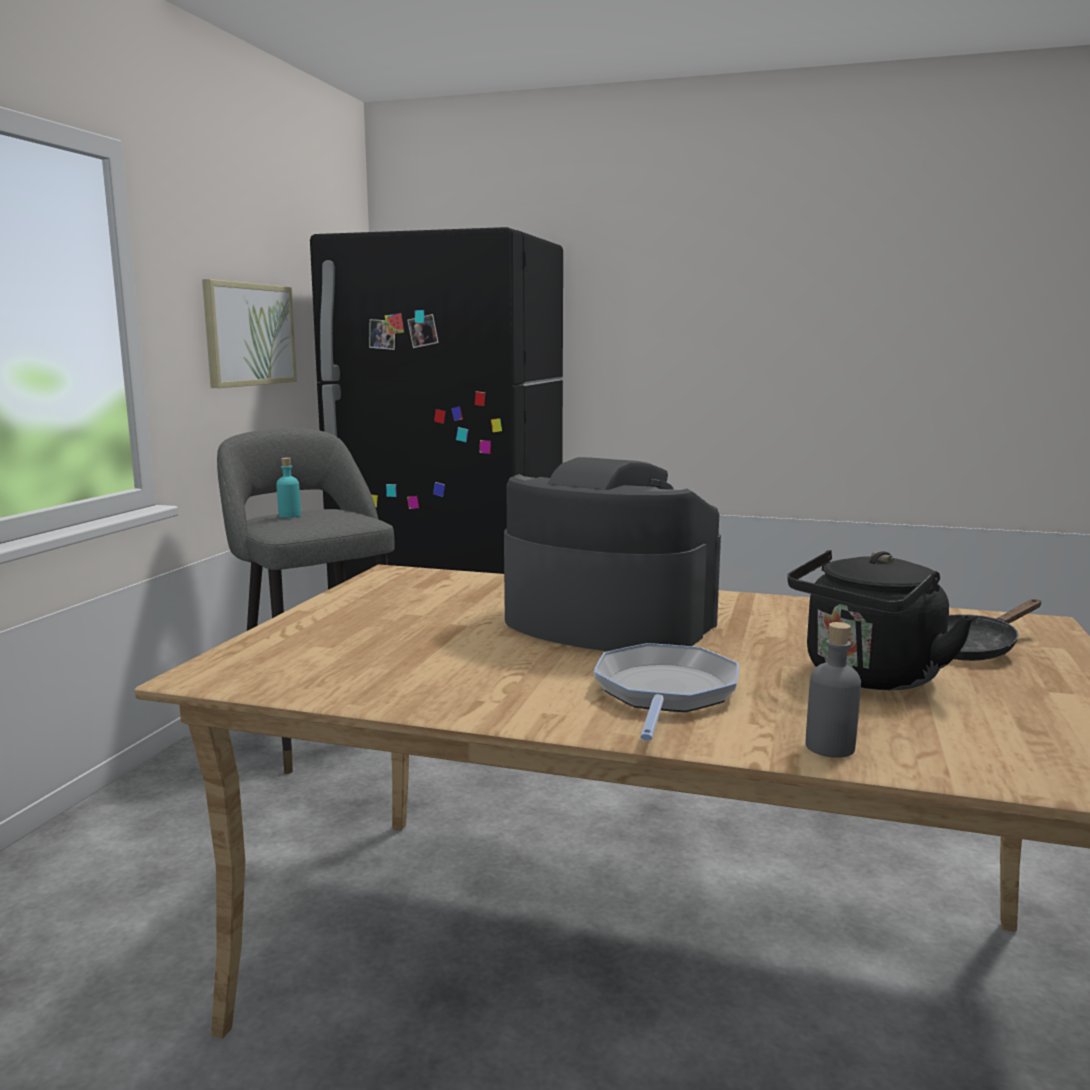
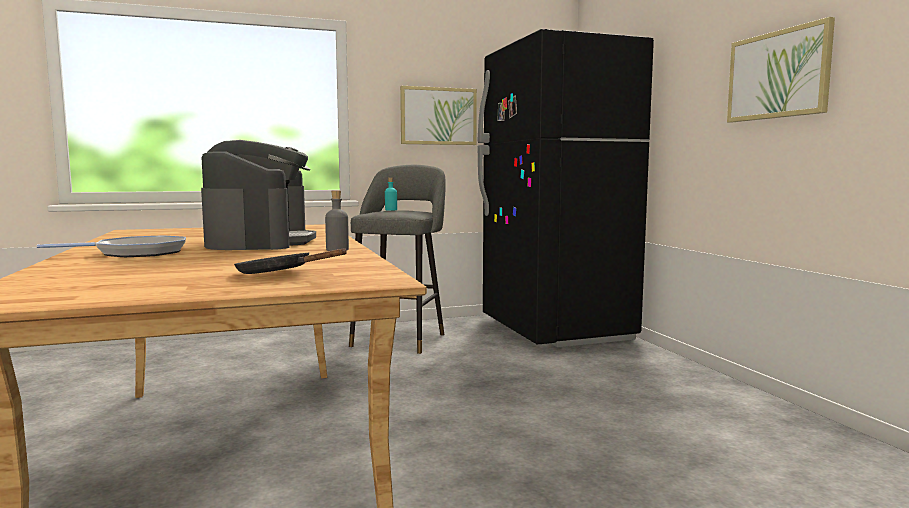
camera: 55 degrees right, 5 degrees down
(757, 321) = (778, 75): none -> picture
(830, 747) = (57, 268): grey bottle -> grey bottle (337, 250)
(868, 678) = (187, 266): black kettle -> none

